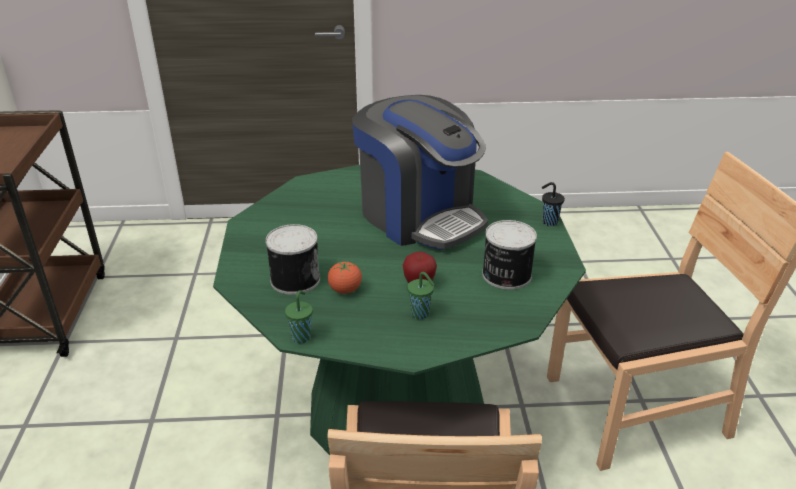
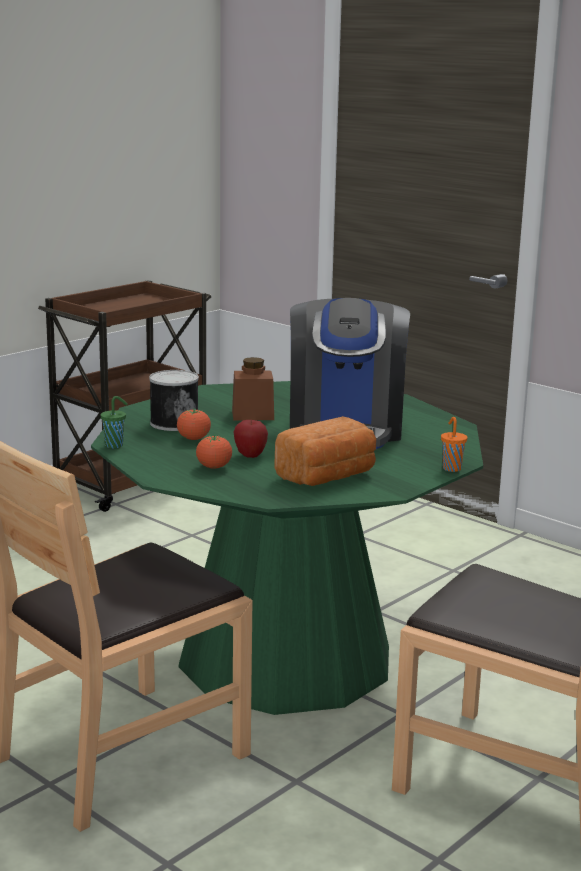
camera: 45 degrees right, 15 degrees down
(334, 236) = (253, 415): none -> brown jar
(421, 314) = (214, 467): green cup -> tomato
(505, 275) = (328, 476): can -> bread
(549, 222) = (451, 468): black cup -> orange cup

